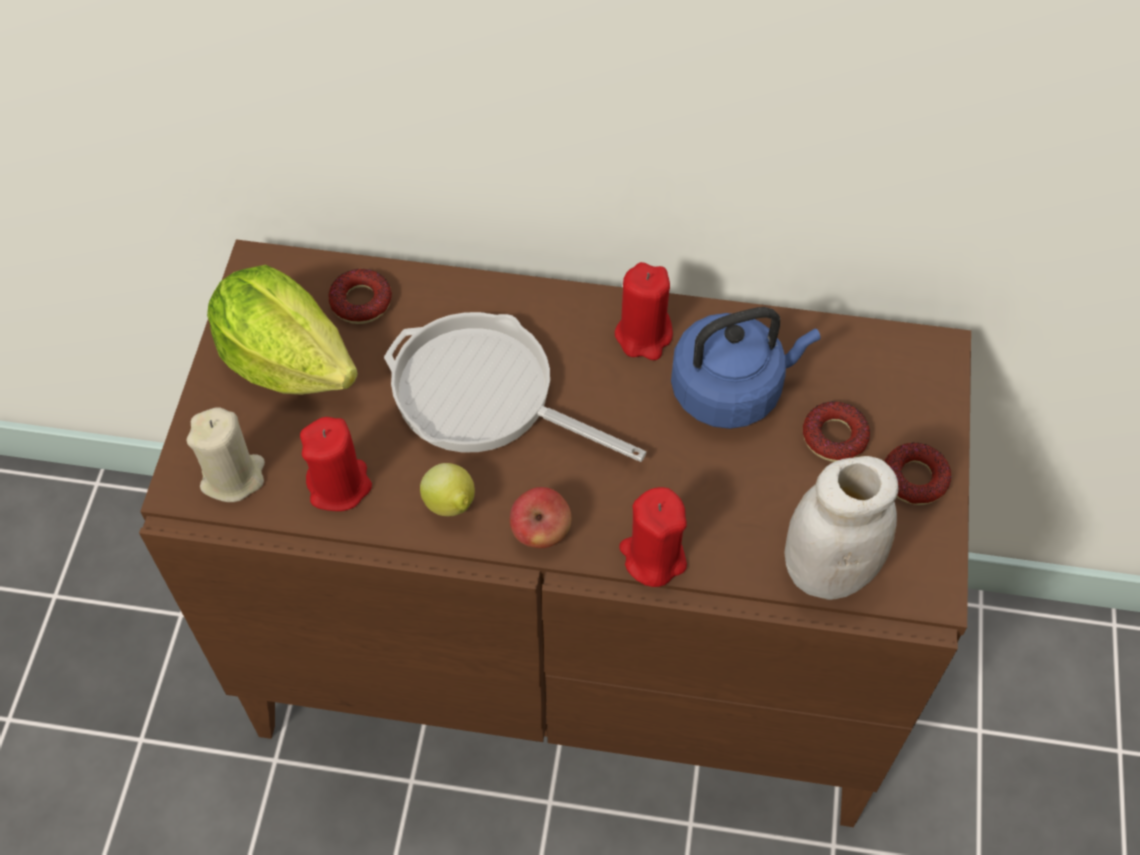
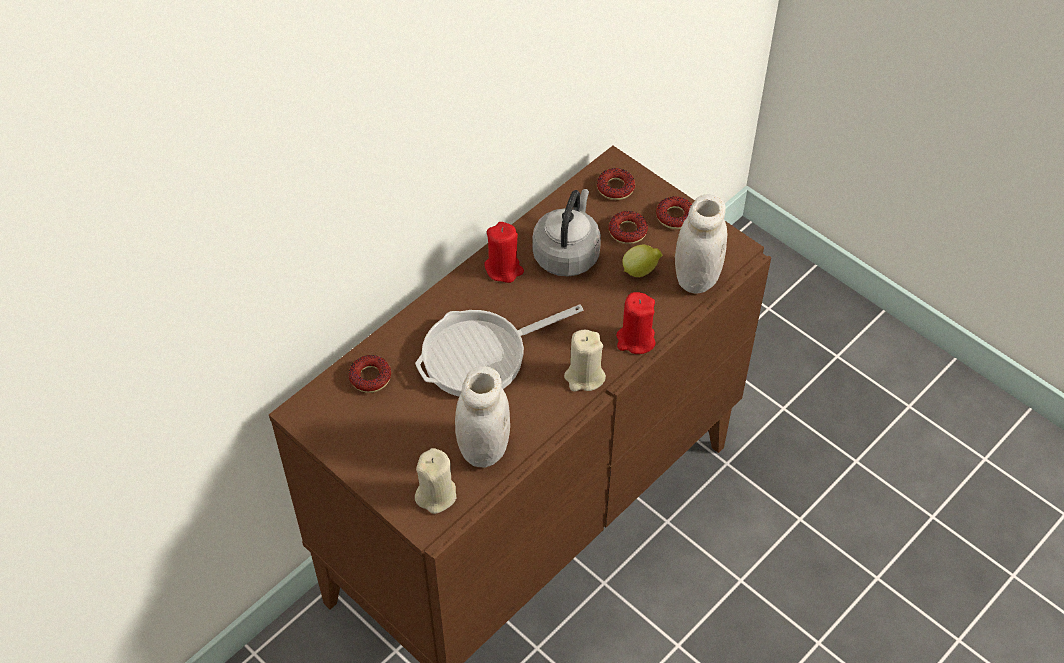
camera: 55 degrees left, 5 degrees down
(286, 360) = (379, 432): lettuce -> none
(339, 485) = (483, 449): red candle -> white jar
(451, 506) = (537, 406): lemon -> lemon (641, 271)
(541, 532) = (584, 377): apple -> beige candle
(731, 390) = (567, 253): blue kettle -> grey kettle
(897, 378) = (615, 188): none -> donut

